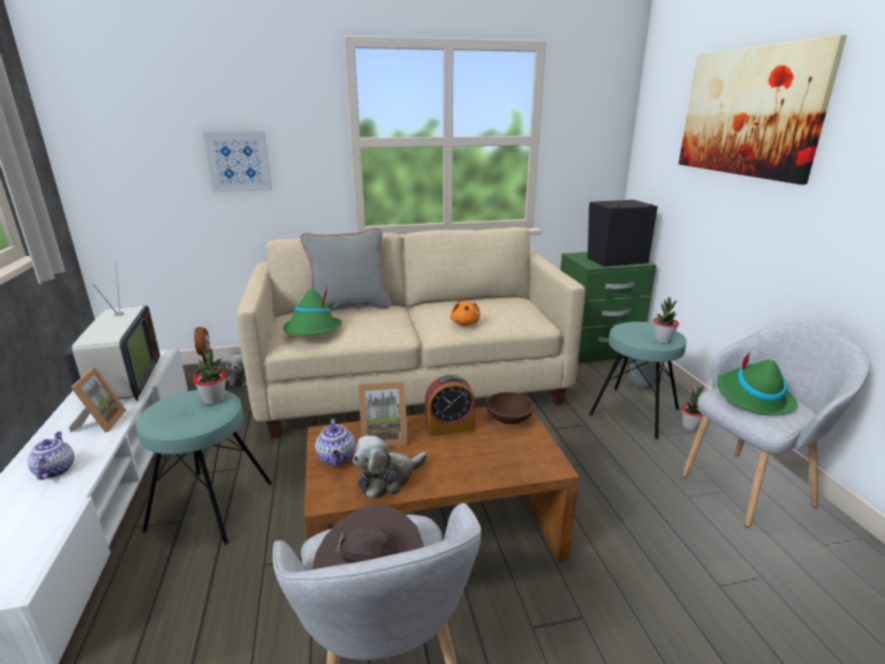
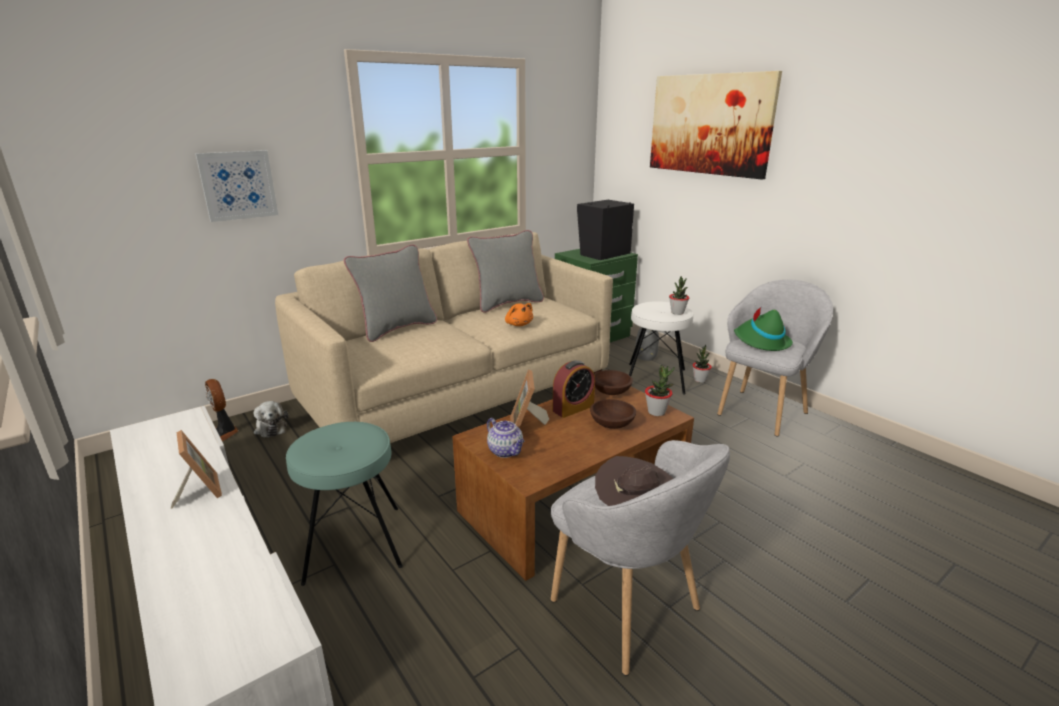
camera: 25 degrees left, 0 degrees up
(55, 470) = (201, 543): teapot -> none
(123, 383) = (177, 451): television -> none
(214, 399) = (354, 430): potted plant -> potted plant (656, 412)
(312, 330) = (385, 353): green hat -> none
(383, 437) = (527, 427): picture frame -> picture frame turned 120 degrees clockwise
(388, 479) = (563, 454): plush toy -> none
(474, 457) = (612, 423): none -> brown bowl
(477, 299) = (507, 303): none -> grey pillow
(634, 412) = (655, 378): turquoise stool -> white stool

